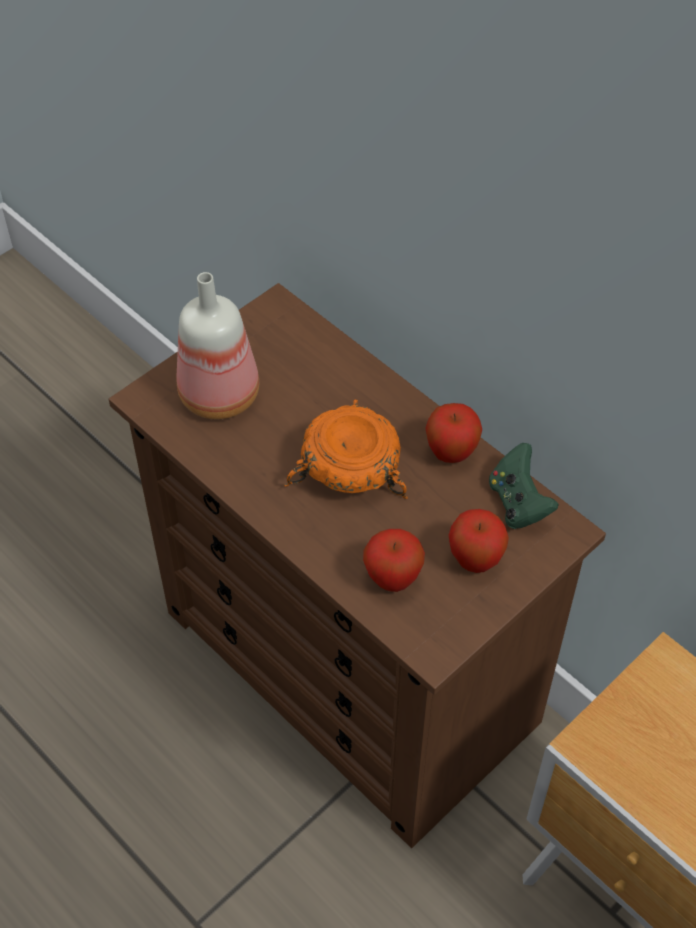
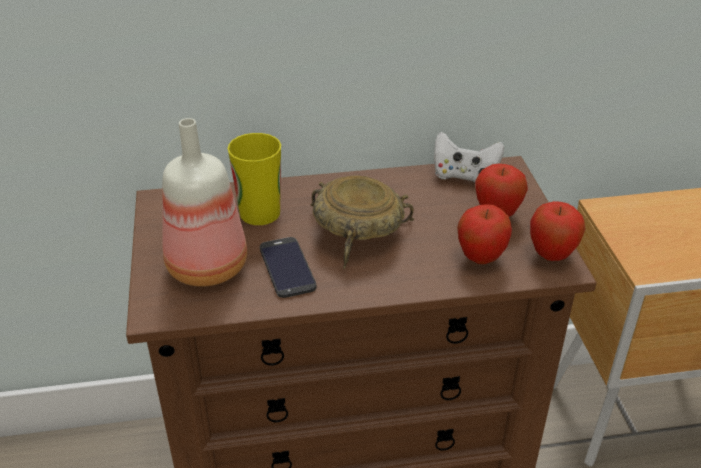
camera: 55 degrees left, 15 degrees down
(262, 447) = (287, 267): none -> phone
(319, 383) = (260, 213): none -> cup
(347, 468) = (356, 234): orange bowl -> beige bowl
(451, 453) = (393, 184): apple -> apple (551, 255)
(518, 503) = (464, 176): green game controller -> white game controller

